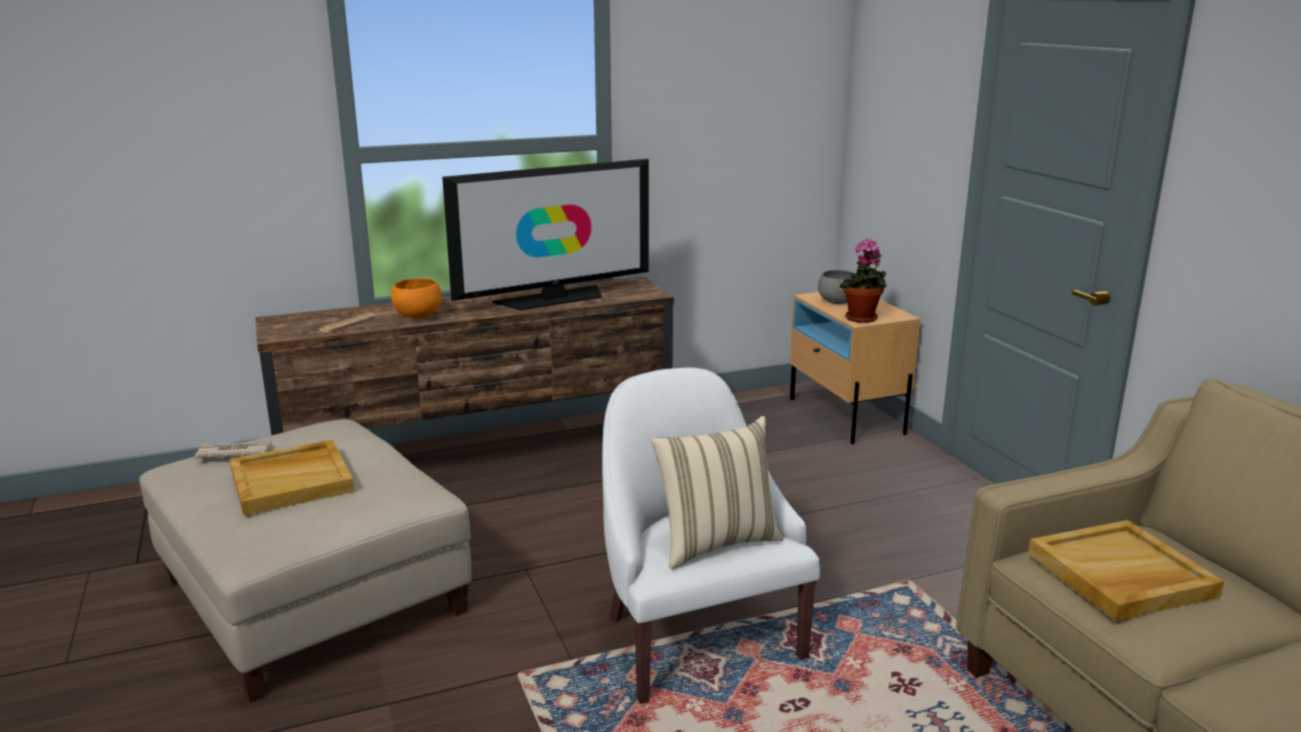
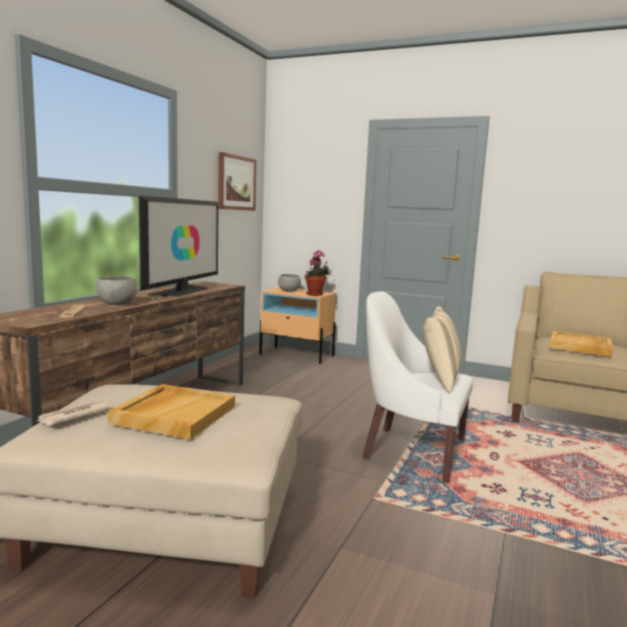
camera: 45 degrees left, 10 degrees down
(418, 316) = (117, 304): orange bowl -> grey bowl
(764, 104) = (236, 183): none -> picture

